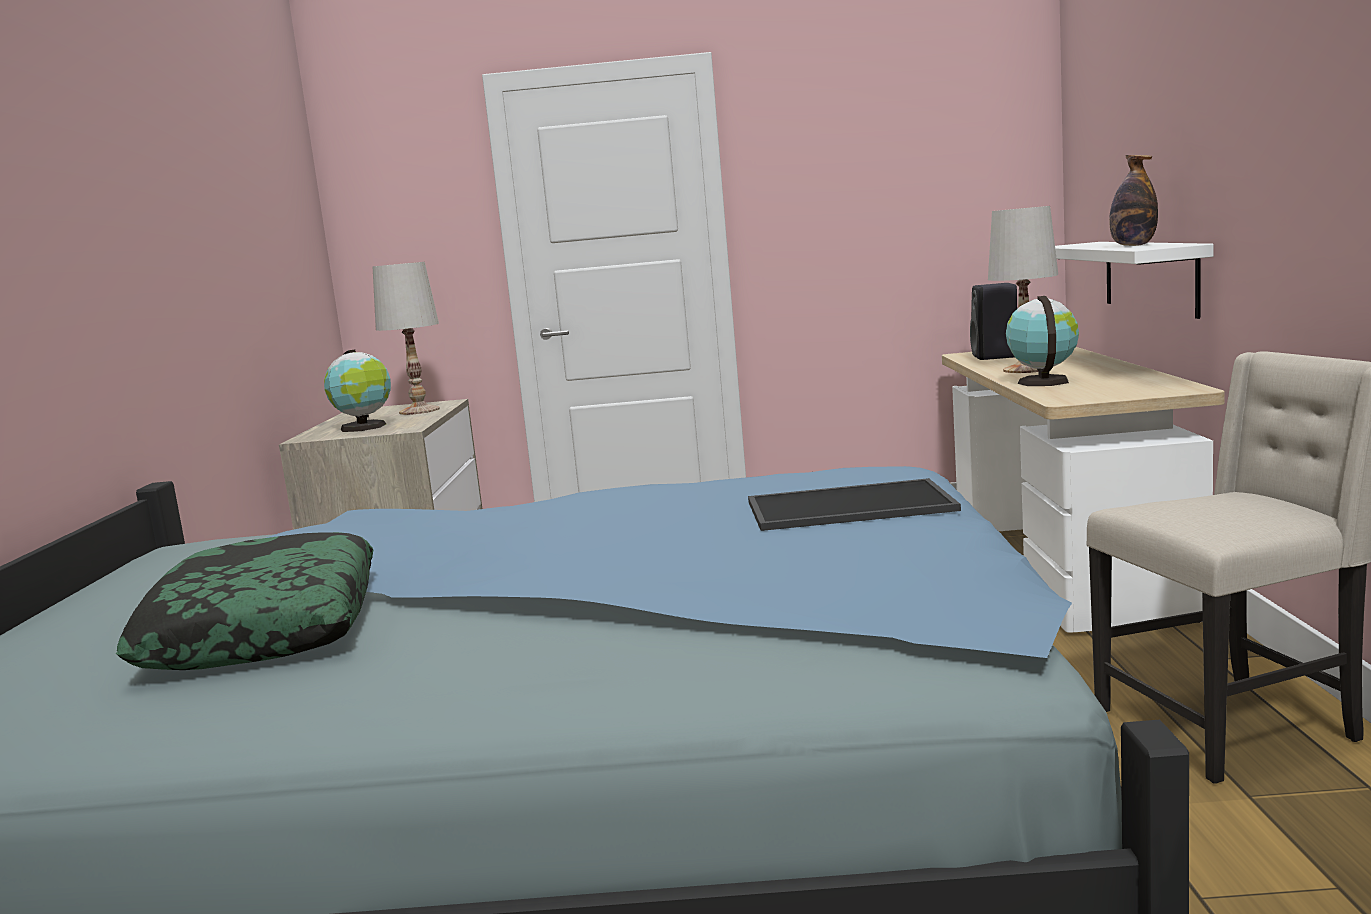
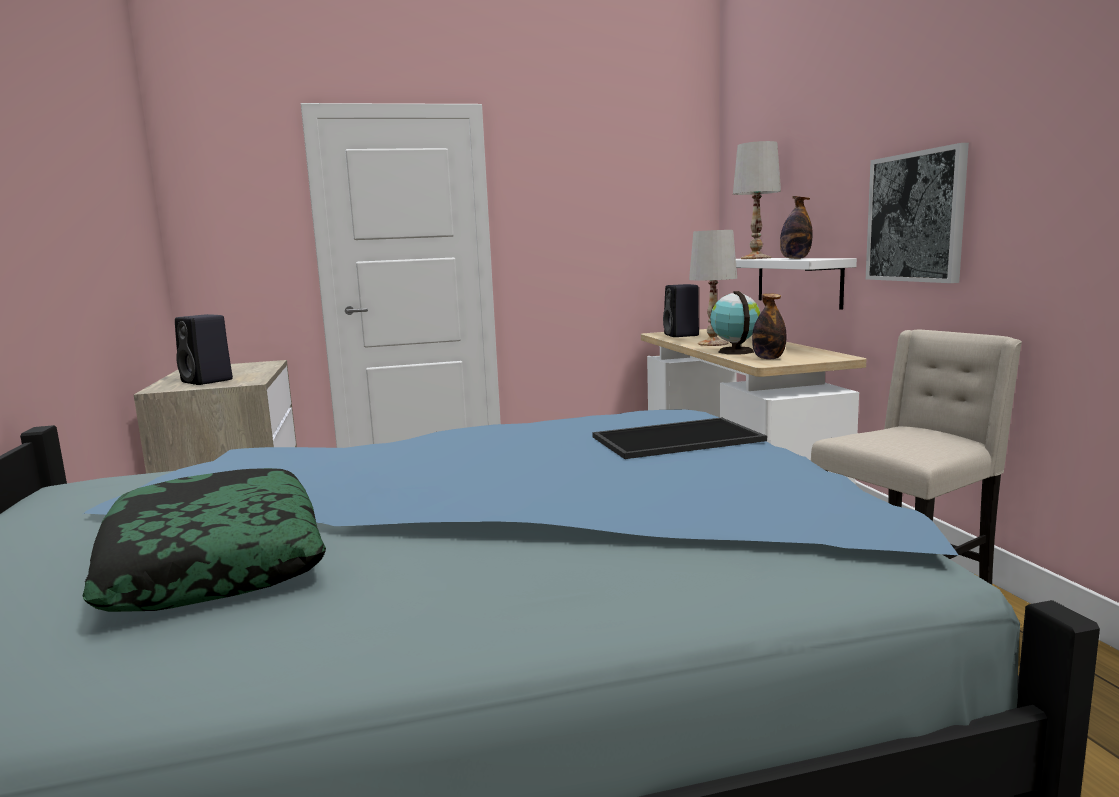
camera: 15 degrees left, 0 degrees up
(364, 427) = (208, 381): globe -> black speaker
(419, 411) = (250, 368): white table lamp -> white table lamp (756, 258)
(1078, 392) = (768, 358): none -> bottle
(1277, 184) = (916, 217): none -> picture

